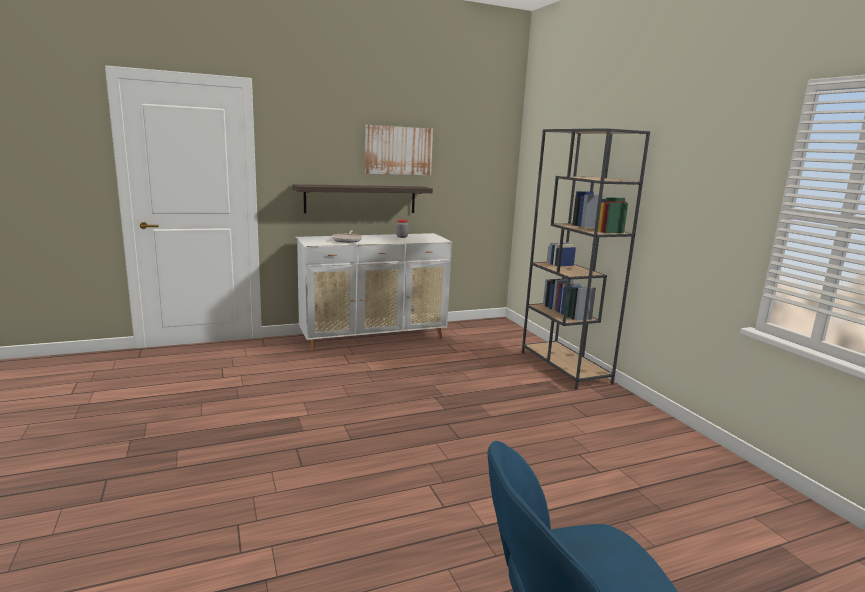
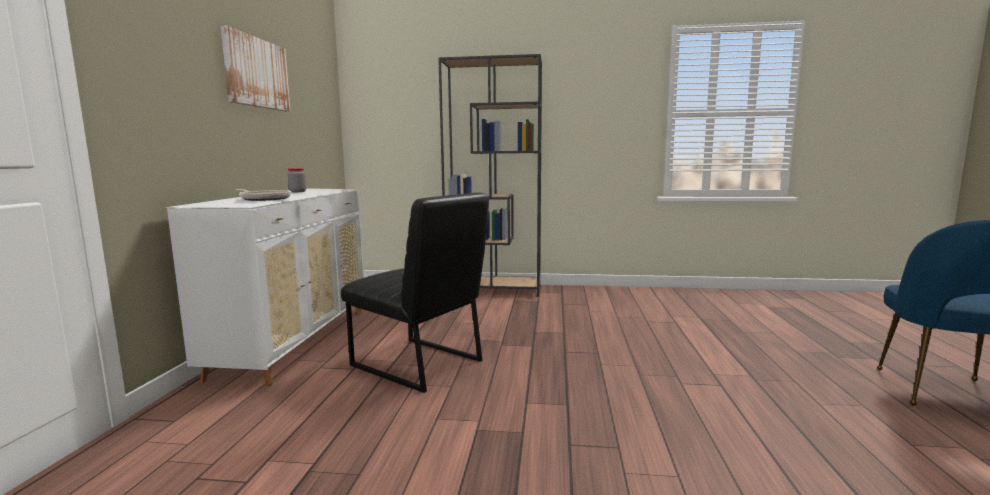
camera: 60 degrees left, 5 degrees down
(361, 199) = (228, 141): shelf -> none
(372, 379) = (419, 364): none -> black chair

